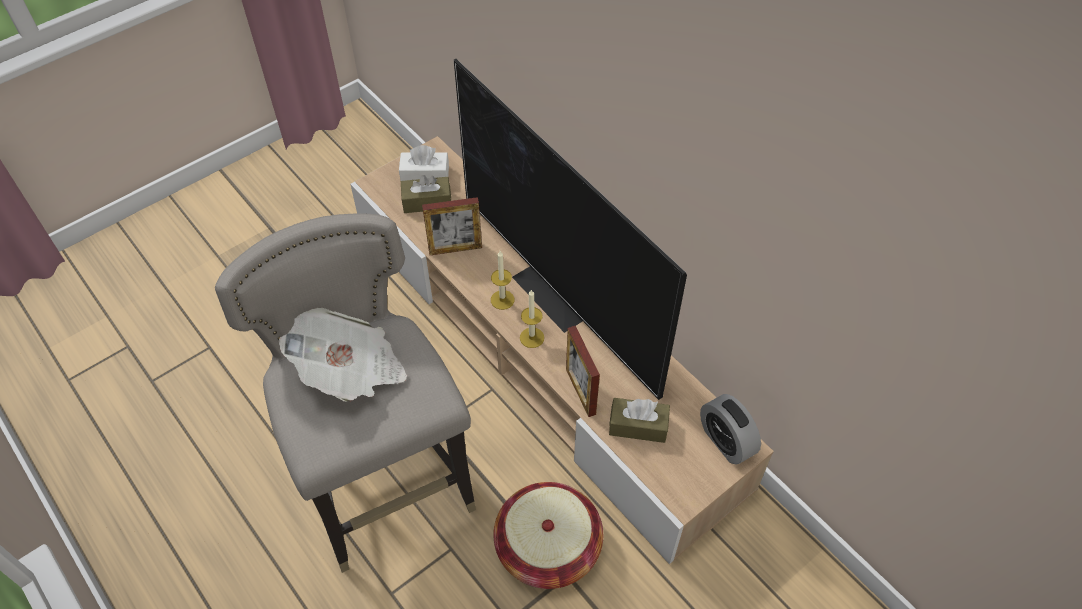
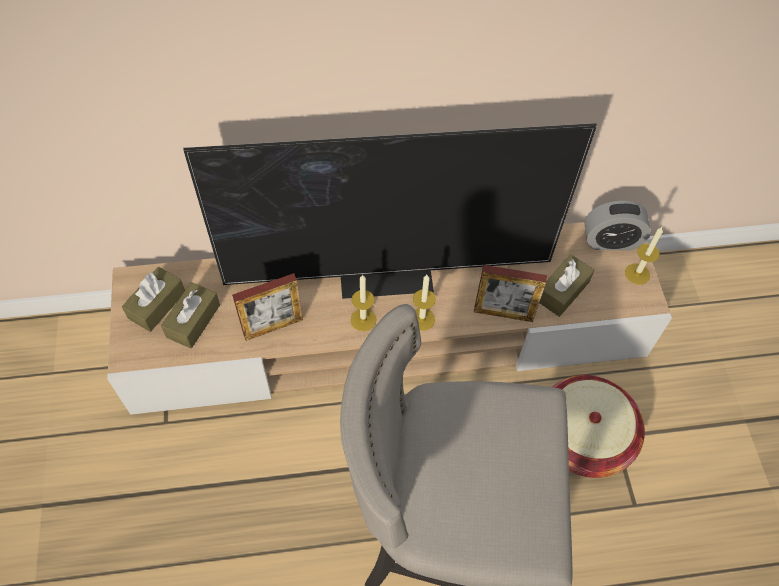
camera: 60 degrees left, 5 degrees up
(351, 371) = (464, 466): newspaper -> none
(425, 175) = (157, 305): white tissue box -> brown tissue box
(455, 249) = (273, 327): picture frame -> picture frame turned 45 degrees clockwise
(706, 478) = (637, 274): none -> candle

